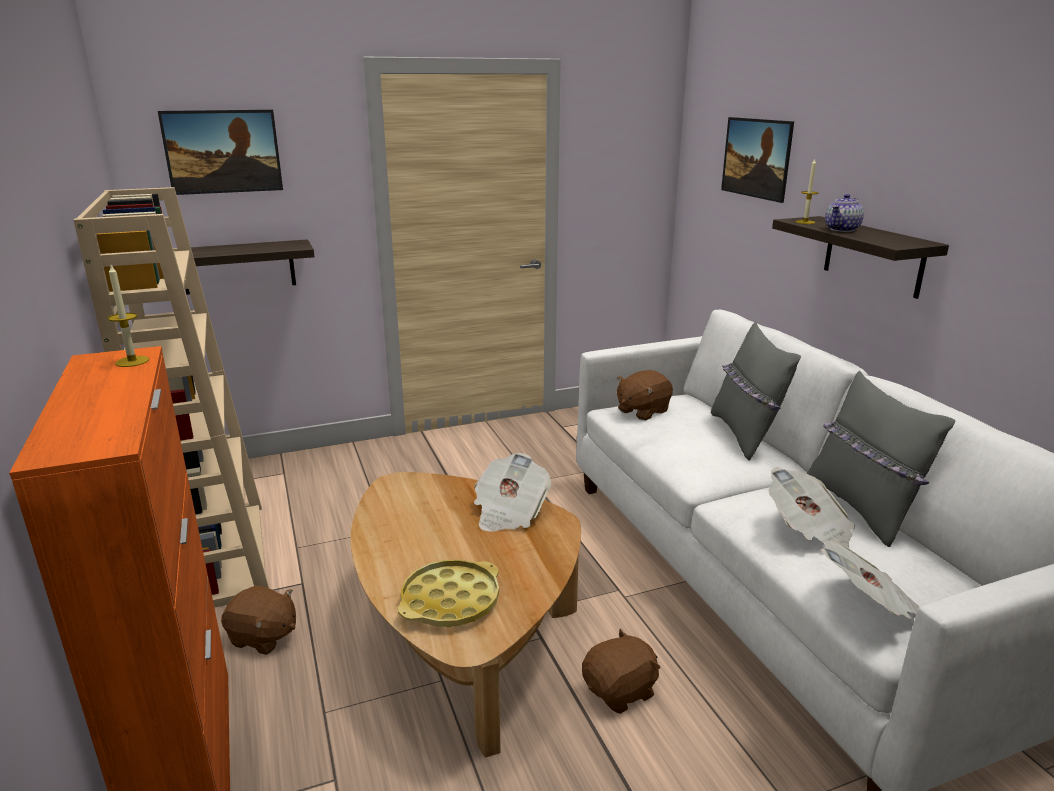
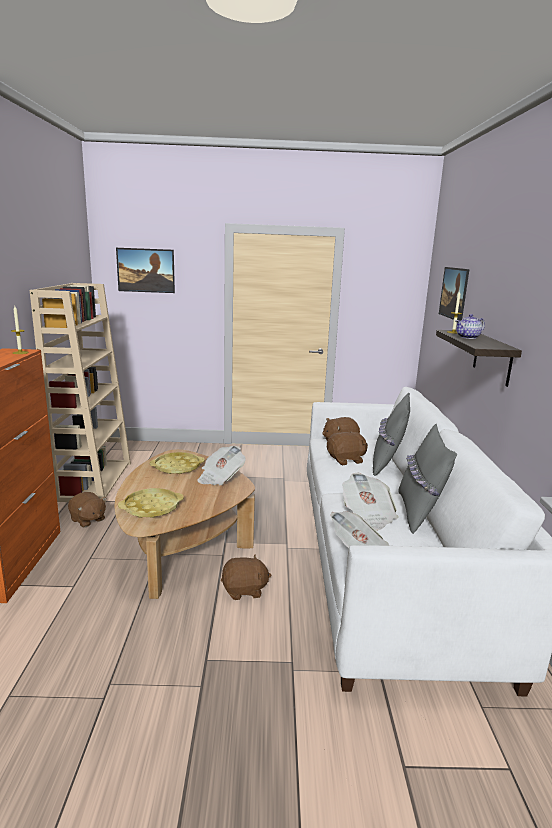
camera: 20 degrees right, 5 degrees down
(239, 267) = (147, 332): shelf -> none
(422, 509) = (177, 467): none -> yellow tray
(687, 441) = (346, 460): none -> brown plush toy

